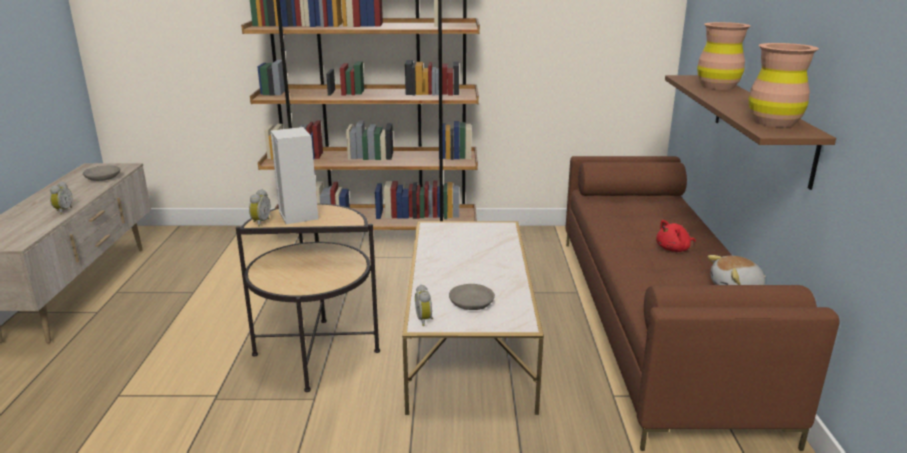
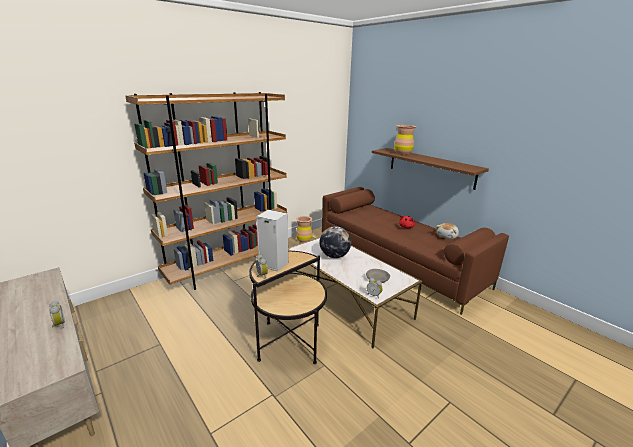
camera: 40 degrees left, 0 degrees up
(102, 178) = (44, 289): grey bowl -> none
(466, 252) = (334, 256): none -> globe
(773, 122) = (460, 165): brown vase -> brown vase (304, 240)

